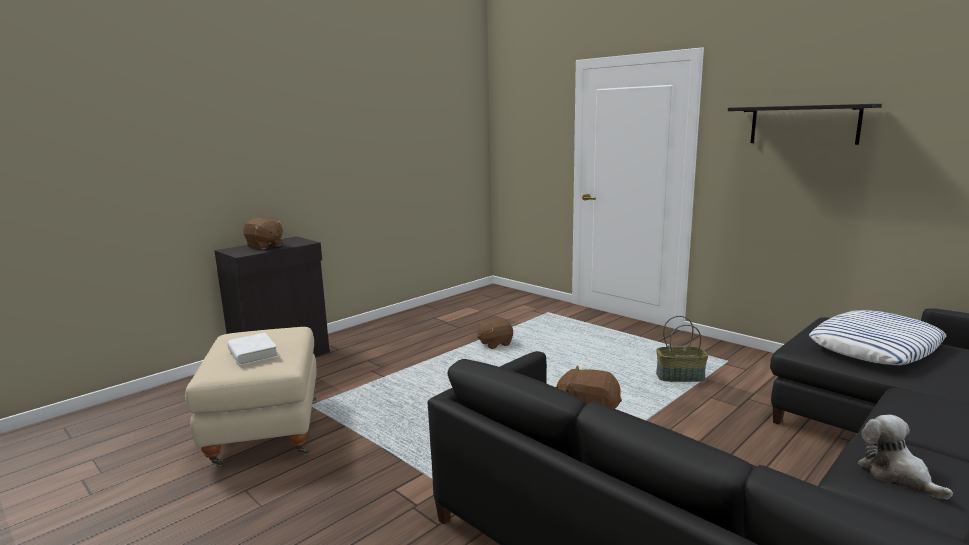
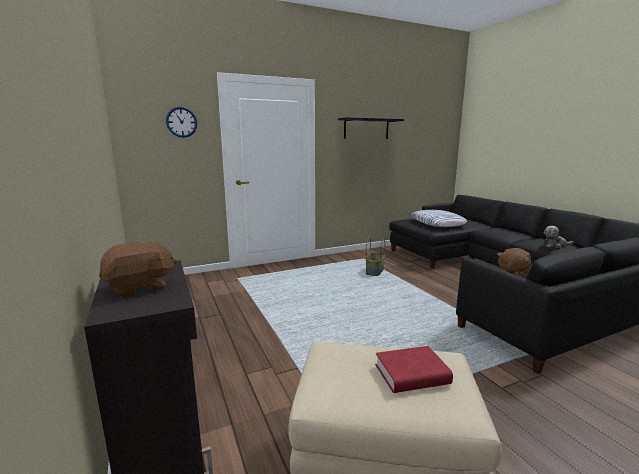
camera: 70 degrees left, 0 degrees up
(252, 353) = (411, 374): white book -> red book
(495, 344) = (275, 307): brown plush toy -> none
(540, 122) = (181, 122): none -> wall clock

